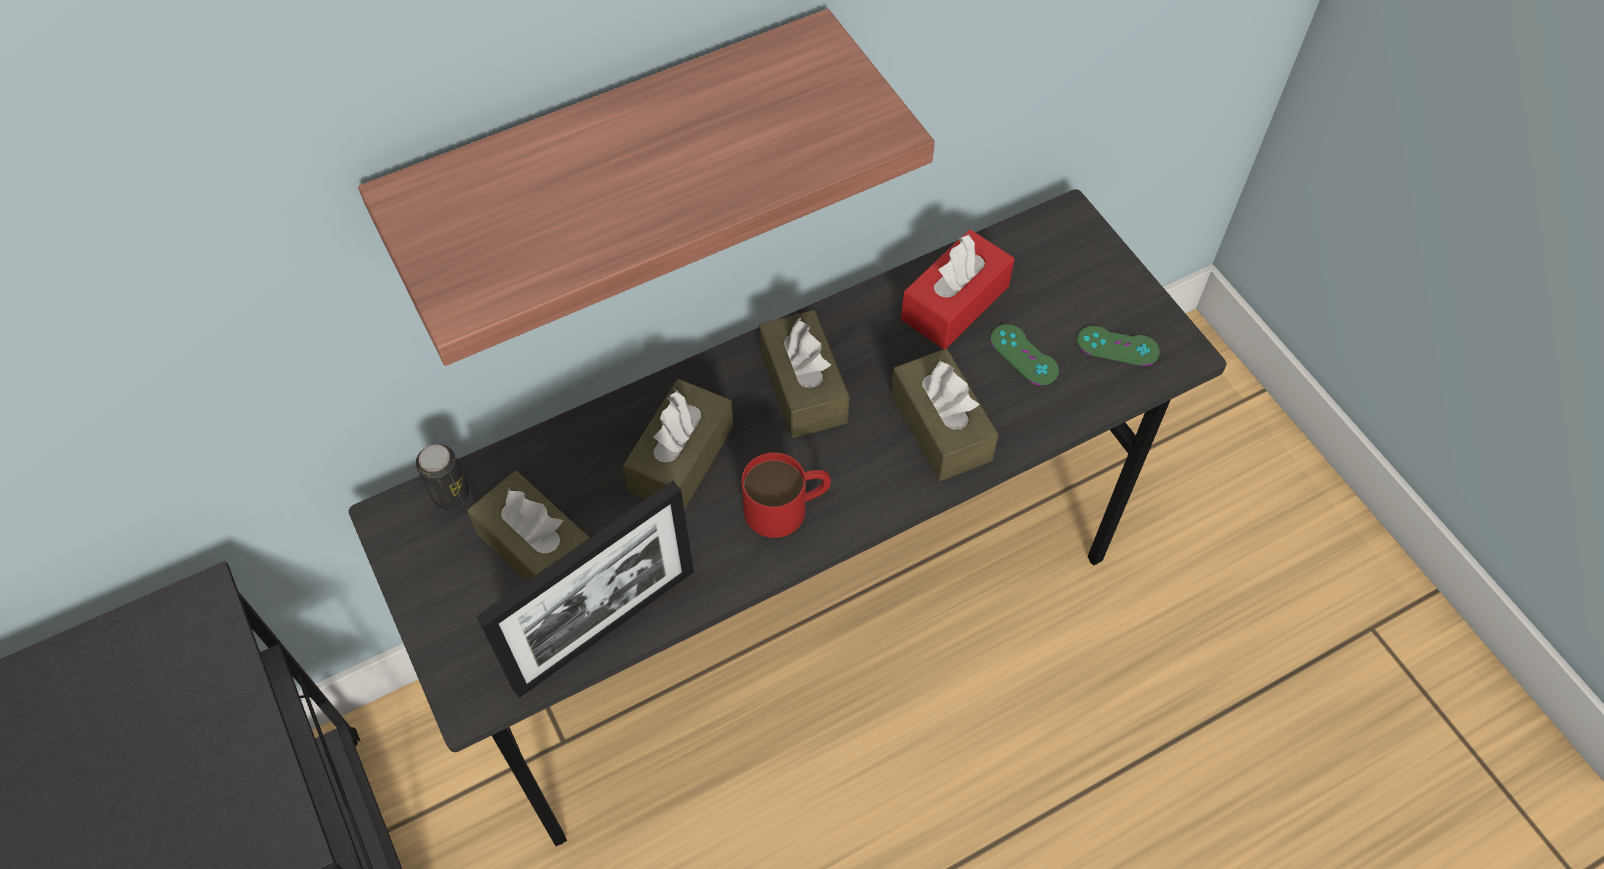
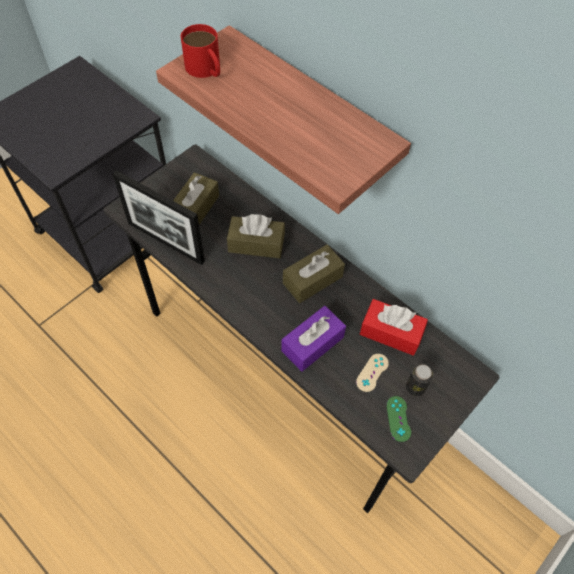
camera: 70 degrees right, 0 degrees up
(451, 495) = (211, 172): can -> can (415, 387)
(787, 506) = (245, 291): red mug -> red mug (206, 70)
(941, 427) = (312, 344): brown tissue box -> purple tissue box
(1024, 355) = (372, 372): green game controller -> beige game controller

